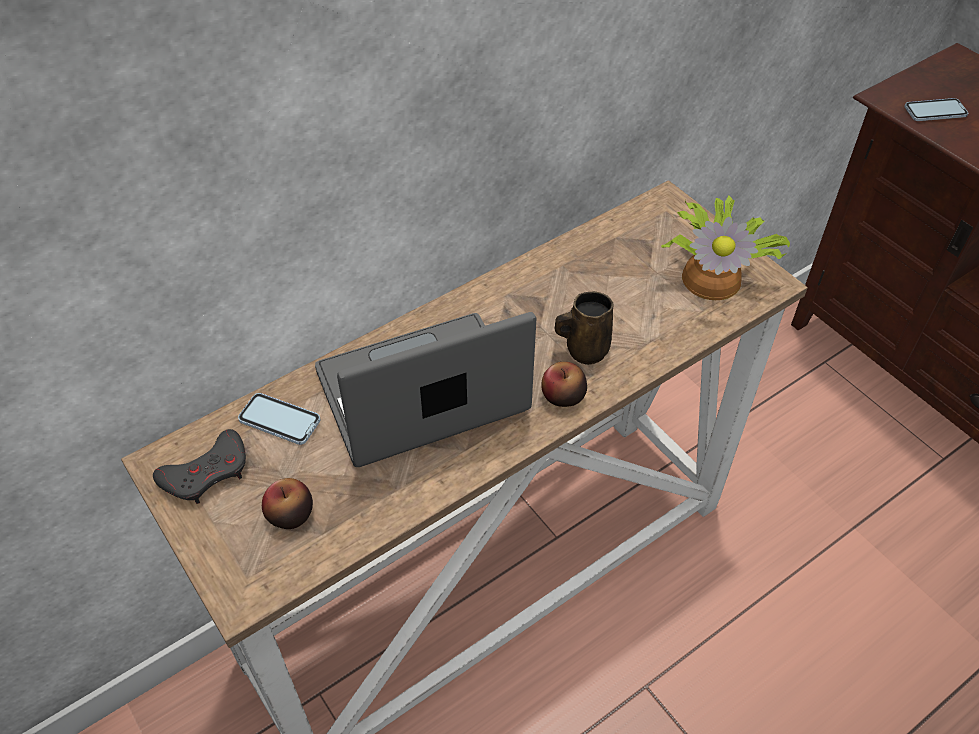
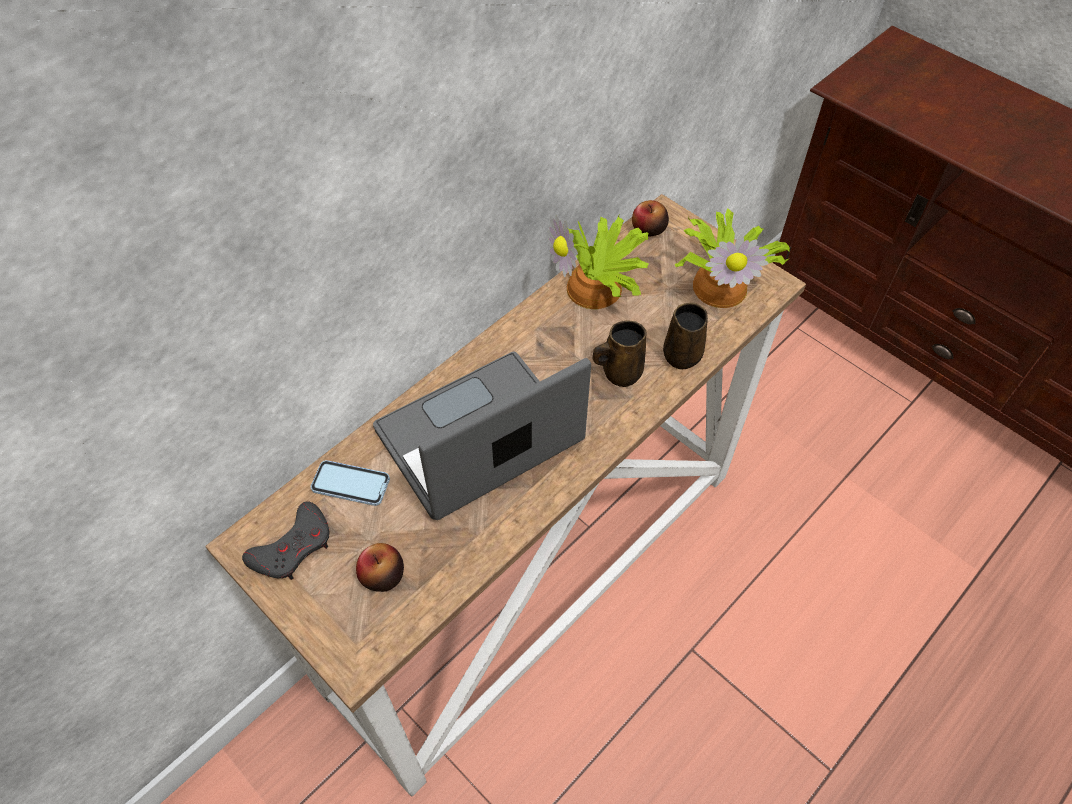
camera: 10 degrees left, 5 degrees up
(563, 396) = (609, 420): apple -> apple (648, 229)
(580, 264) = (598, 288): none -> potted plant
(657, 340) = (683, 354): none -> brown mug
(935, 111) = (885, 96): phone -> none

